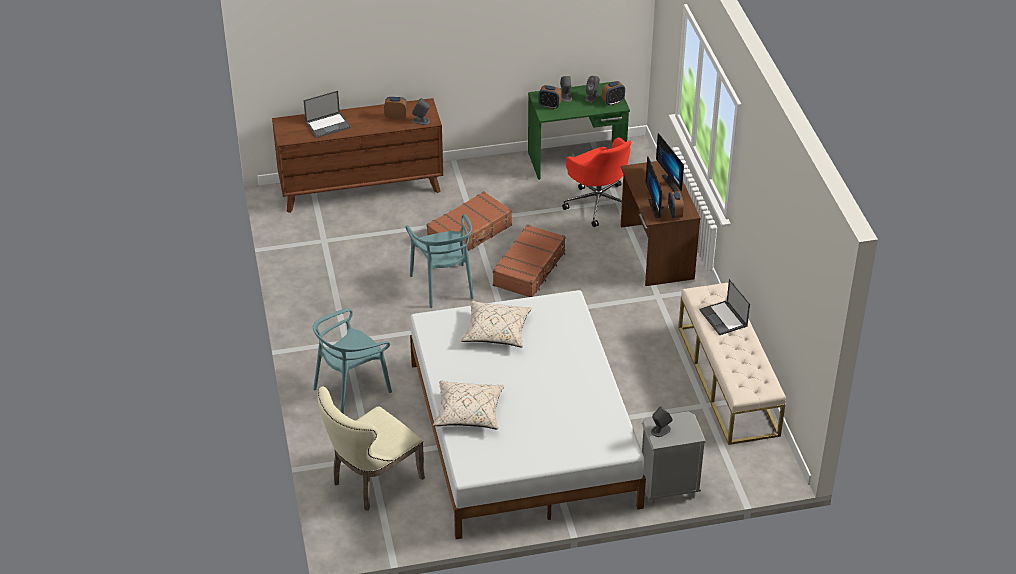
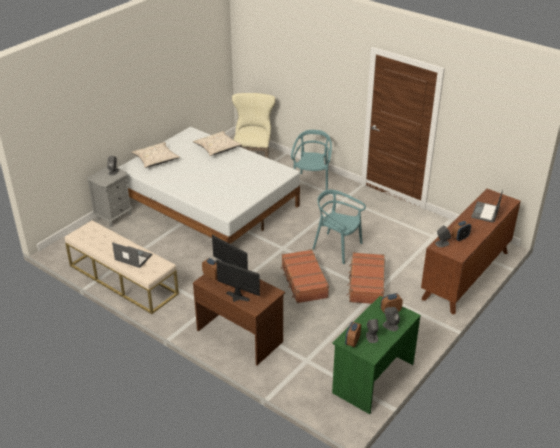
camera: 140 degrees right, 5 degrees down
(496, 332) = (246, 182): beige pillow -> beige pillow (156, 160)
(598, 203) = (317, 350): red office chair -> none

